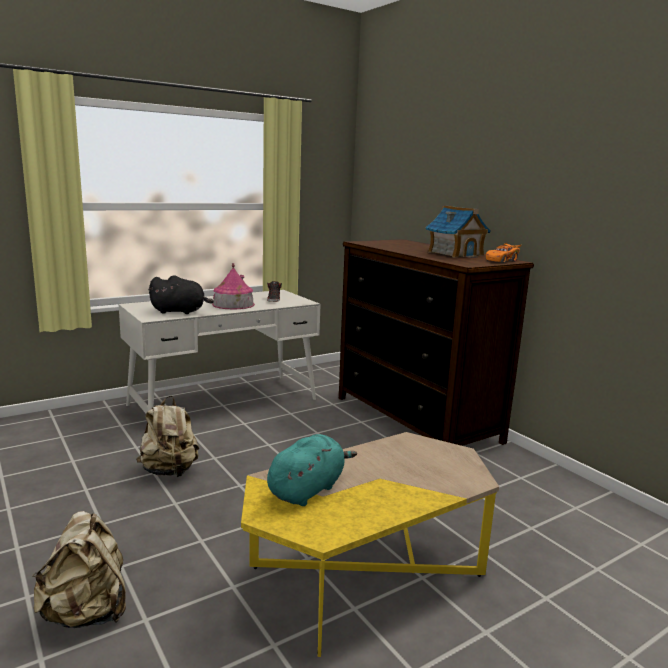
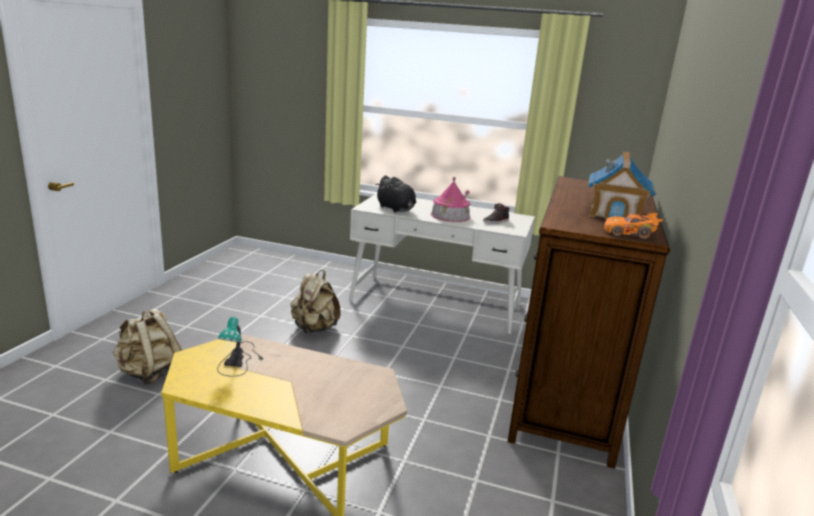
camera: 50 degrees right, 5 degrees up
(308, 489) = (240, 359): turquoise plush toy -> table lamp

